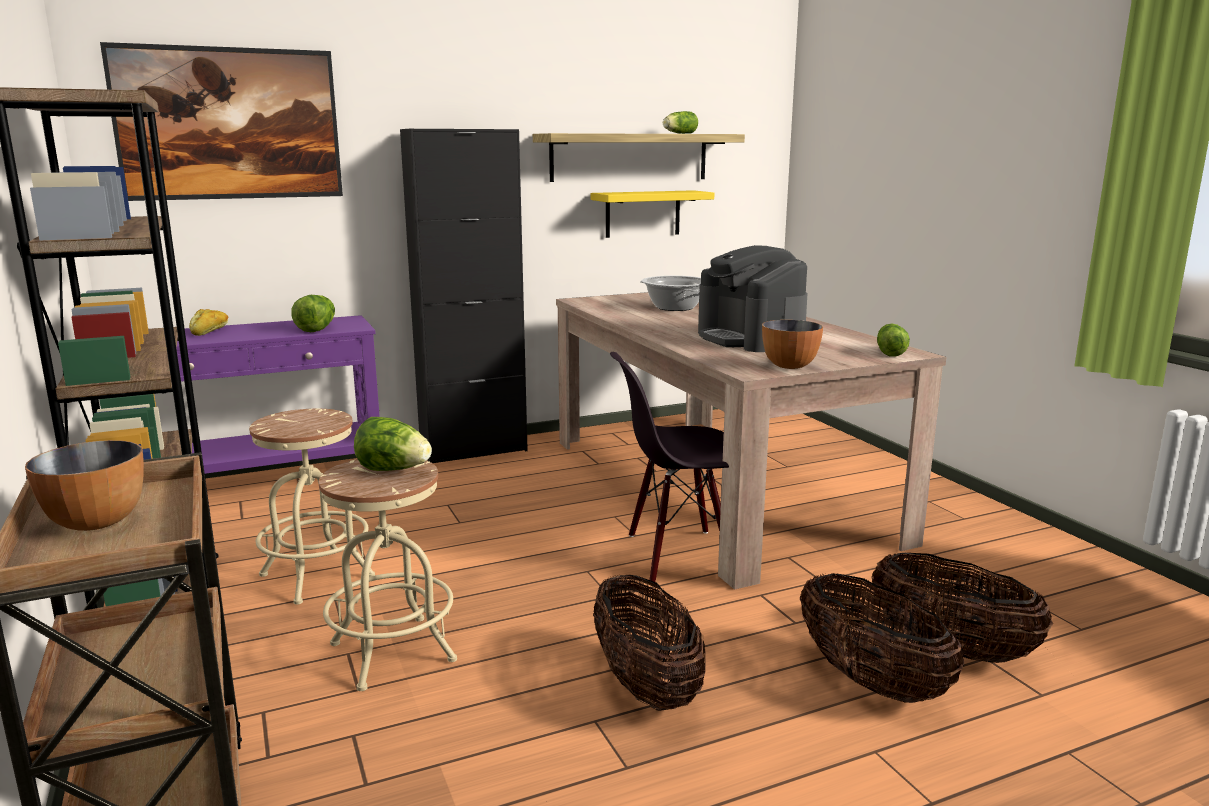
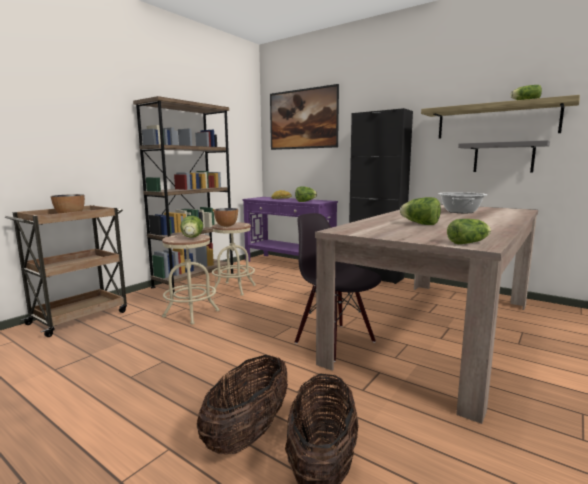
camera: 60 degrees right, 5 degrees down
(642, 213) = (503, 157): yellow shelf -> grey shelf
(646, 685) = (198, 365): basket -> none
(750, 338) = (420, 224): coffee machine -> lettuce
(790, 366) = (369, 233): bowl -> bowl (226, 226)

